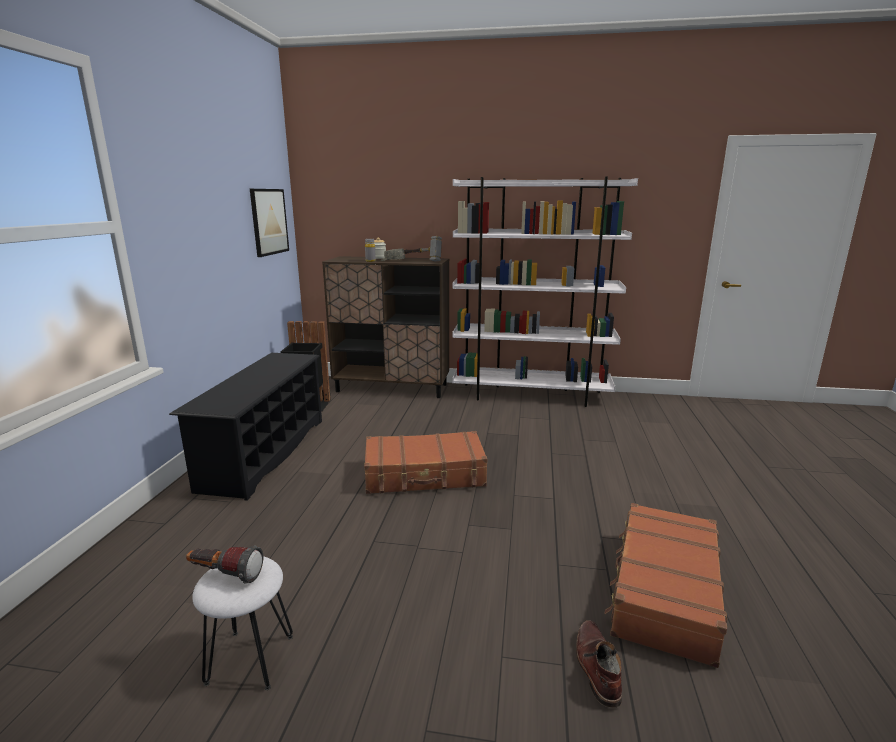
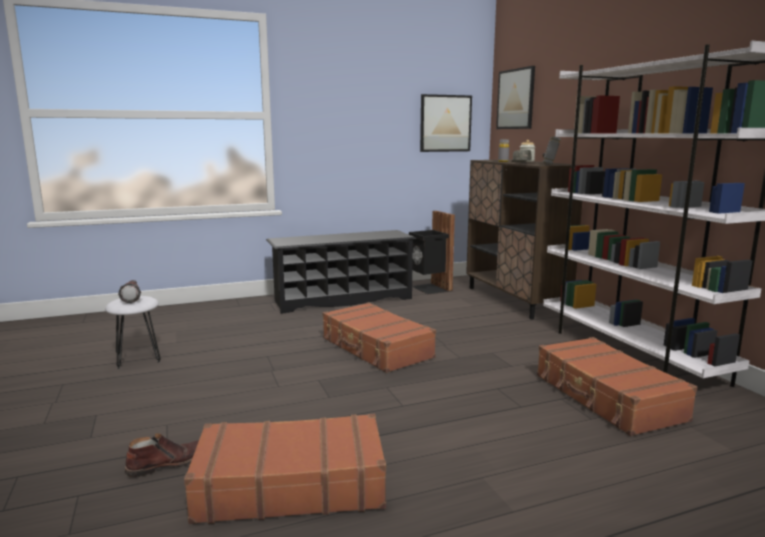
camera: 60 degrees right, 5 degrees down
(336, 195) = (515, 99): none -> picture
(591, 426) = (607, 397): none -> brown suitcase

